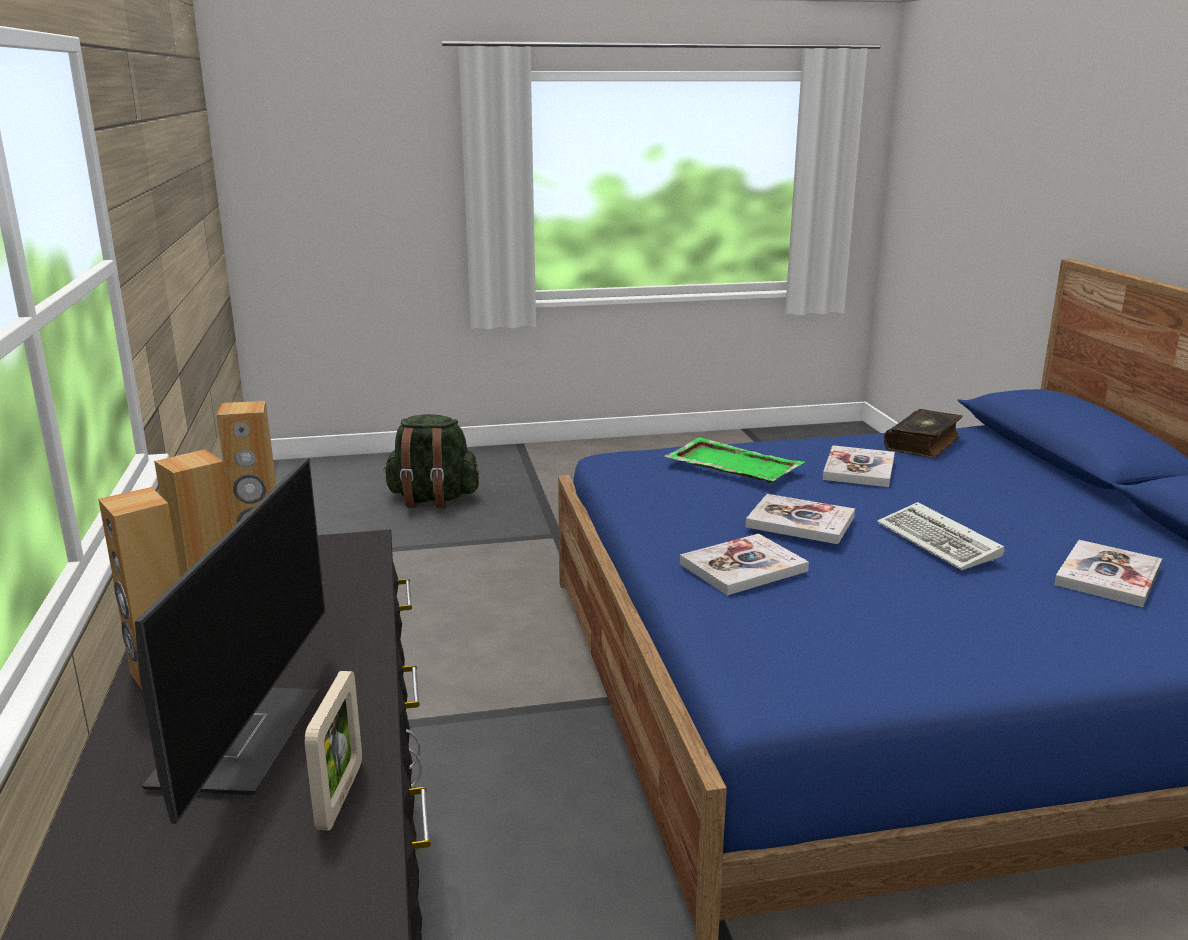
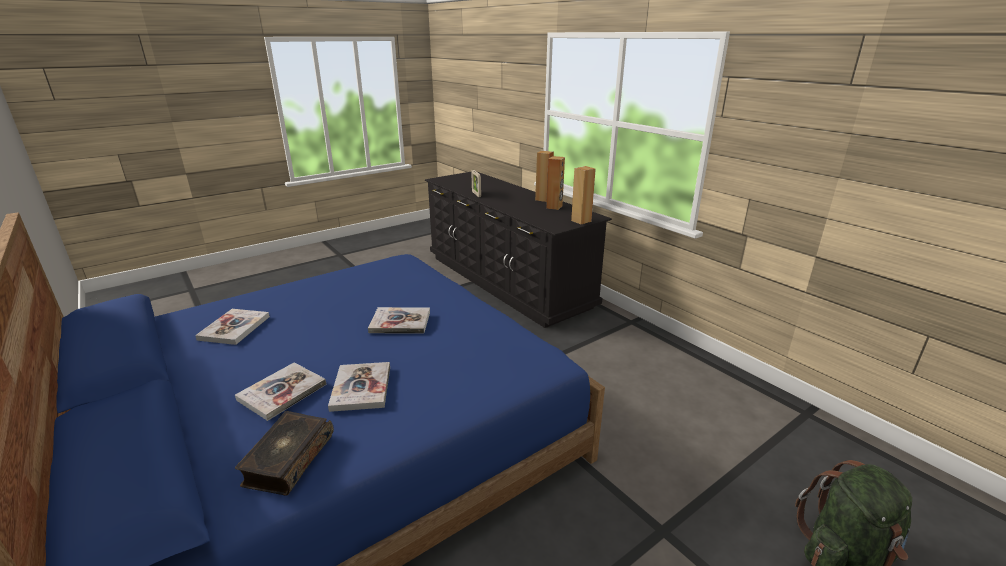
camera: 155 degrees right, 5 degrees up
(238, 738) = (508, 196): monitor -> none
(732, 464) = (458, 357): green tray -> none
(743, 567) = (423, 292): book -> book (282, 392)
(941, 542) = (319, 327): keyboard -> none

